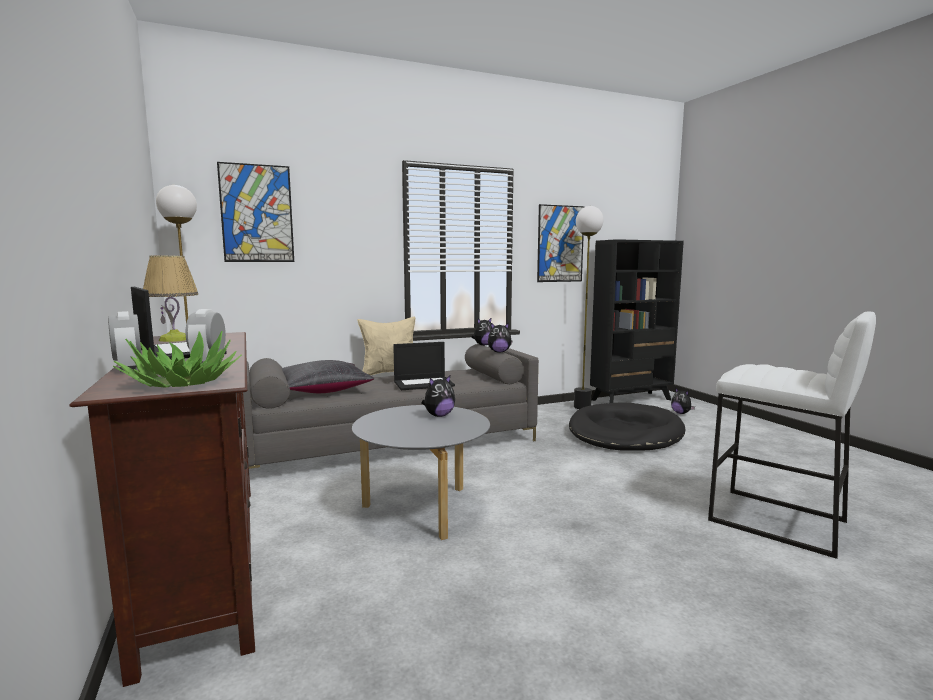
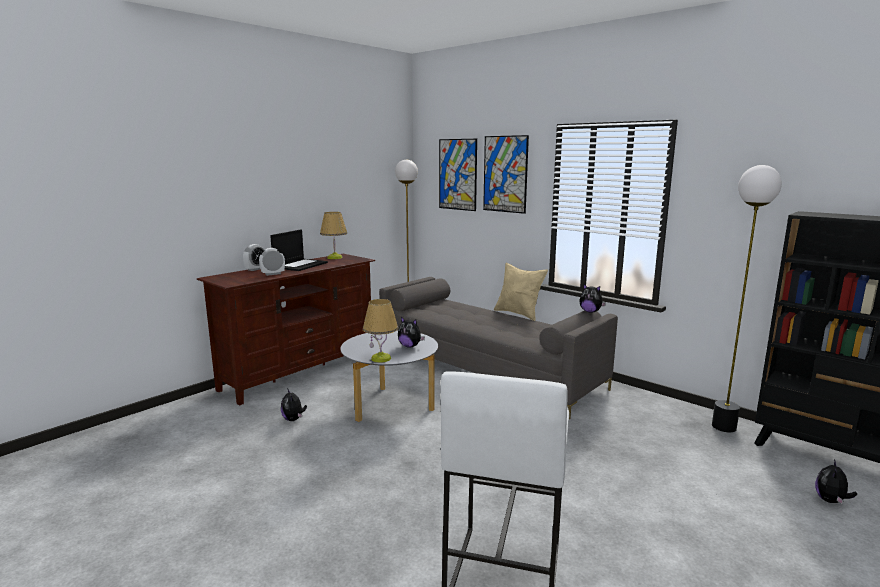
camera: 65 degrees right, 5 degrees up
(182, 382) = (231, 279): potted plant -> none
(323, 389) = (446, 310): black pillow -> none
(424, 383) = (498, 328): laptop -> none
(465, 431) = (381, 358): none -> table lamp
(499, 352) = (565, 321): plush toy -> plush toy (293, 419)
(560, 244) = (741, 212): picture -> picture (505, 174)
(625, 433) = (666, 464): black dog bed -> none

